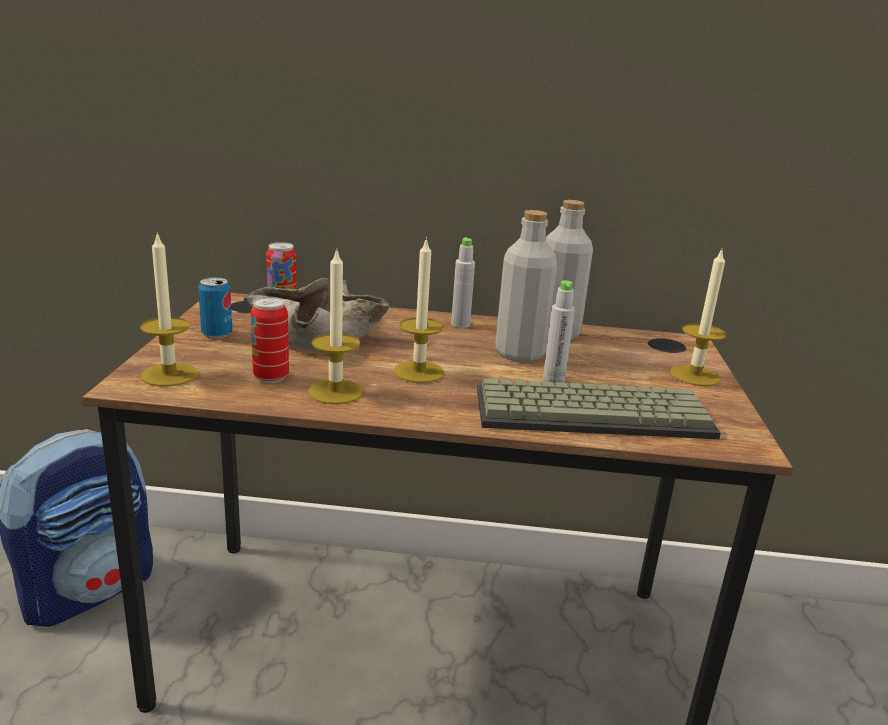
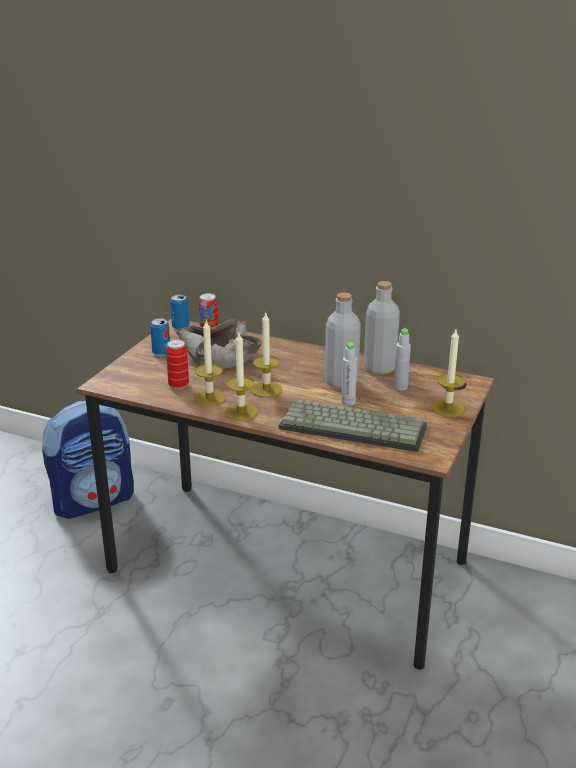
camera: 20 degrees right, 5 degrees up
(169, 375) = (124, 379): candle -> candle (241, 412)
(231, 301) = (180, 327): none -> can
(460, 324) = (318, 356): grey bottle -> grey bottle (400, 387)

